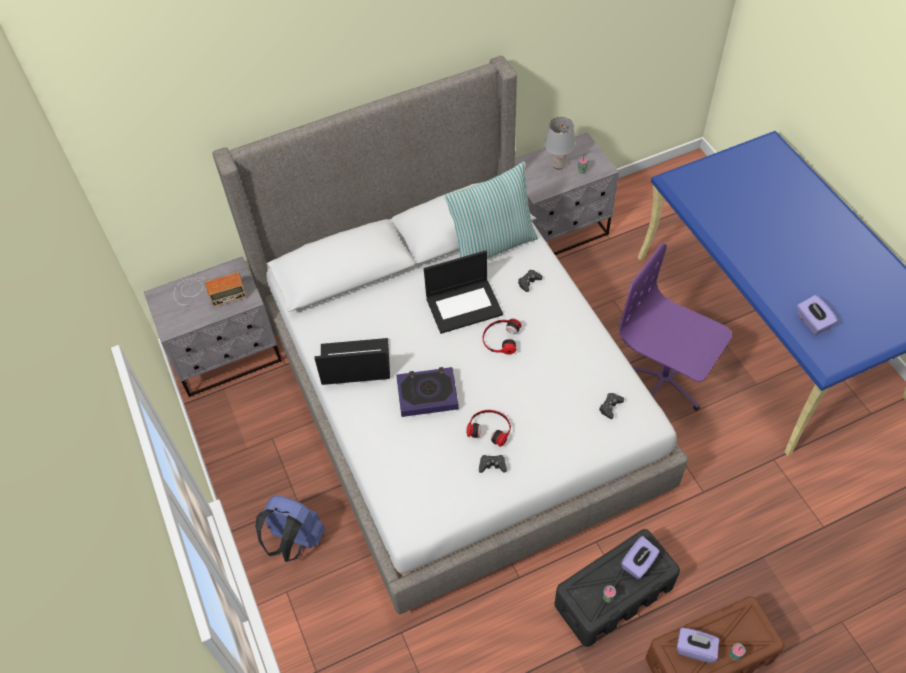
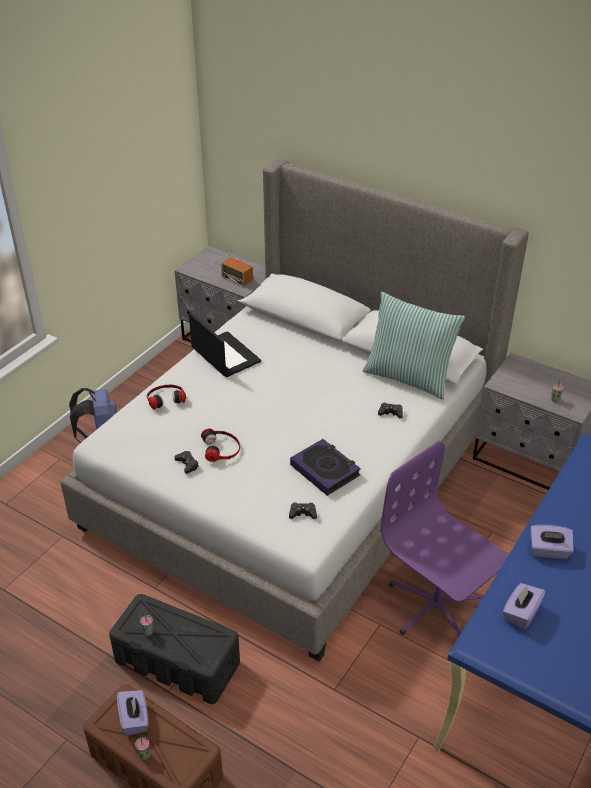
camera: 55 degrees right, 15 degrees down
(427, 394) = (226, 401): book -> book (325, 470)
(464, 305) = (331, 387): laptop -> none
(500, 338) = (316, 420): headphones -> headphones (165, 398)
(558, 165) = (545, 384): grey table lamp -> none
(638, 563) = (197, 641): purple tissue box -> purple tissue box (548, 551)
(664, 379) = (436, 606): purple office chair -> purple office chair turned 45 degrees counterclockwise

